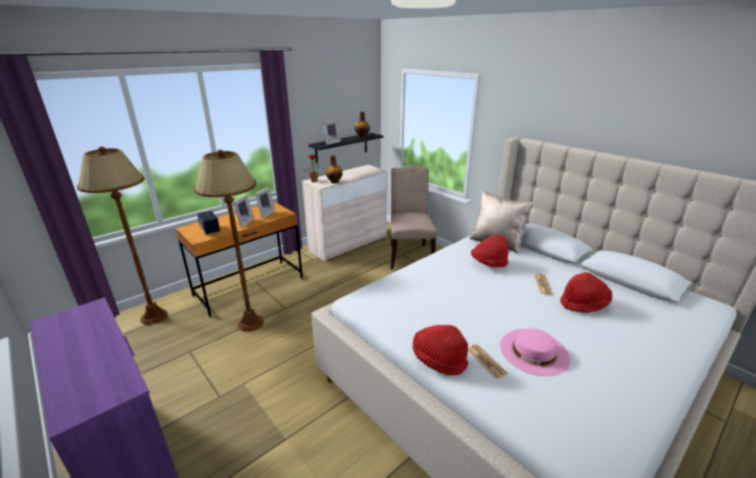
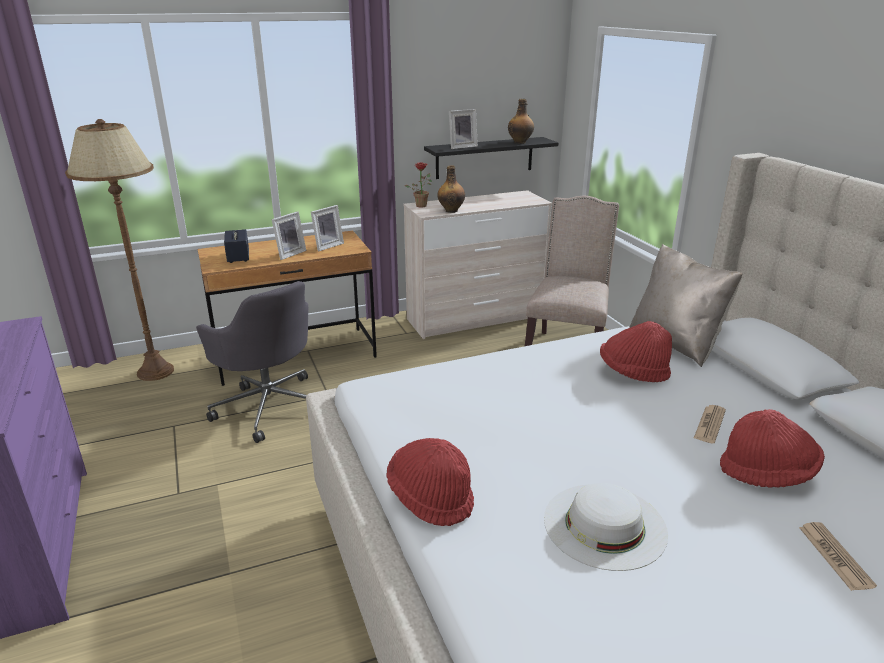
camera: 20 degrees right, 0 degrees up
(250, 323) = (269, 406): brown floor lamp -> grey office chair
(486, 361) = (507, 519): newspaper -> newspaper (835, 556)
(534, 351) = (604, 525): pink hat -> white hat

